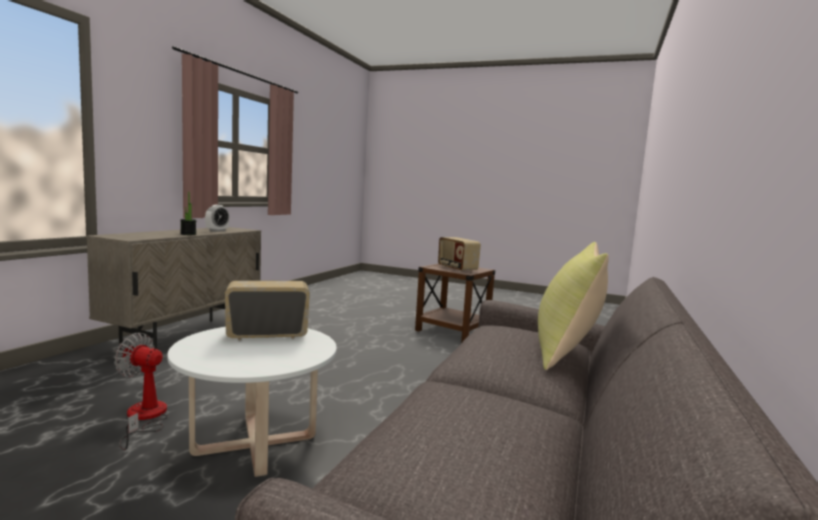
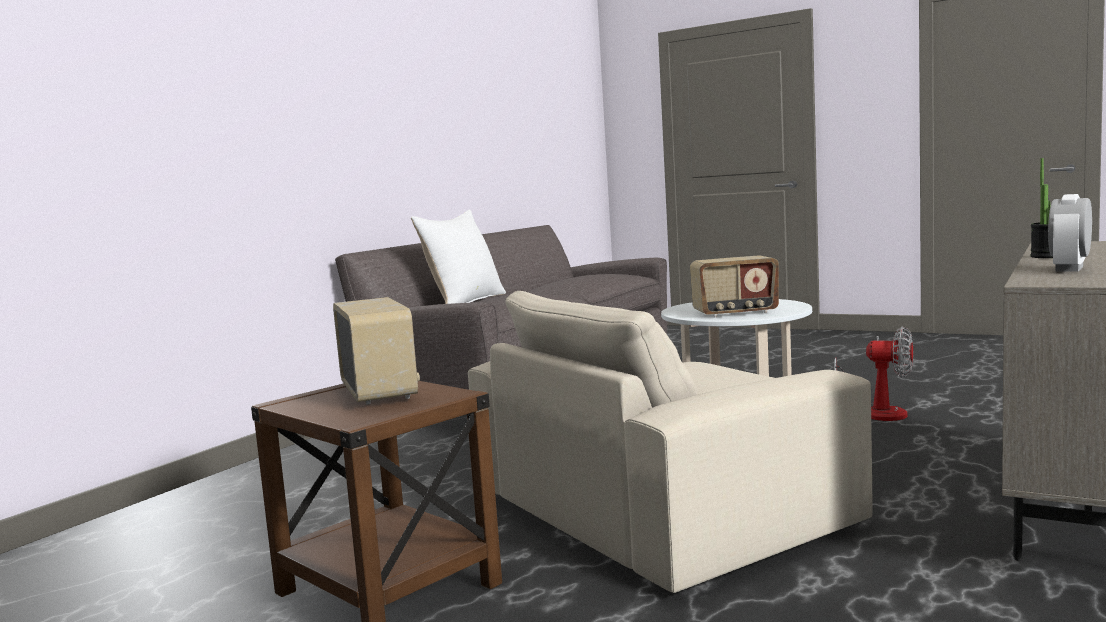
camera: 170 degrees left, 0 degrees up
(358, 352) = (659, 504): none -> beige armchair
(565, 352) = (465, 302): yellow pillow -> white pillow

